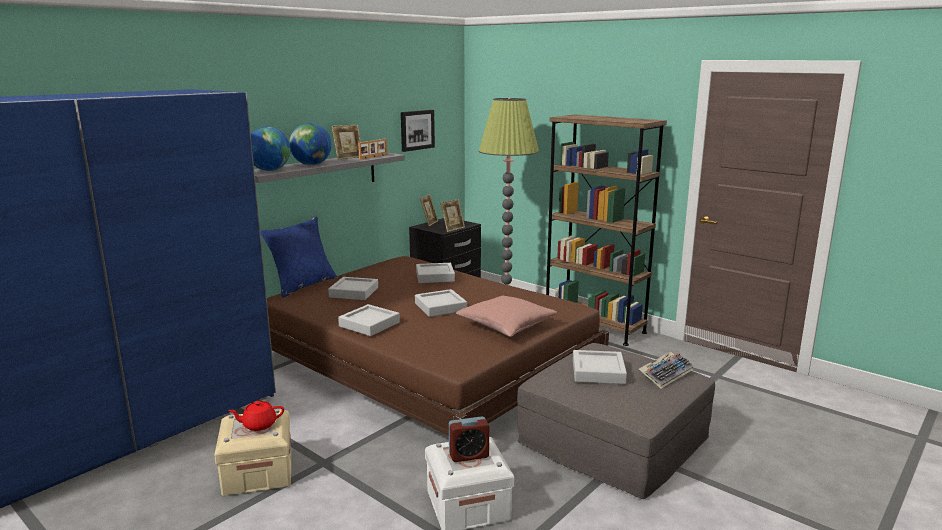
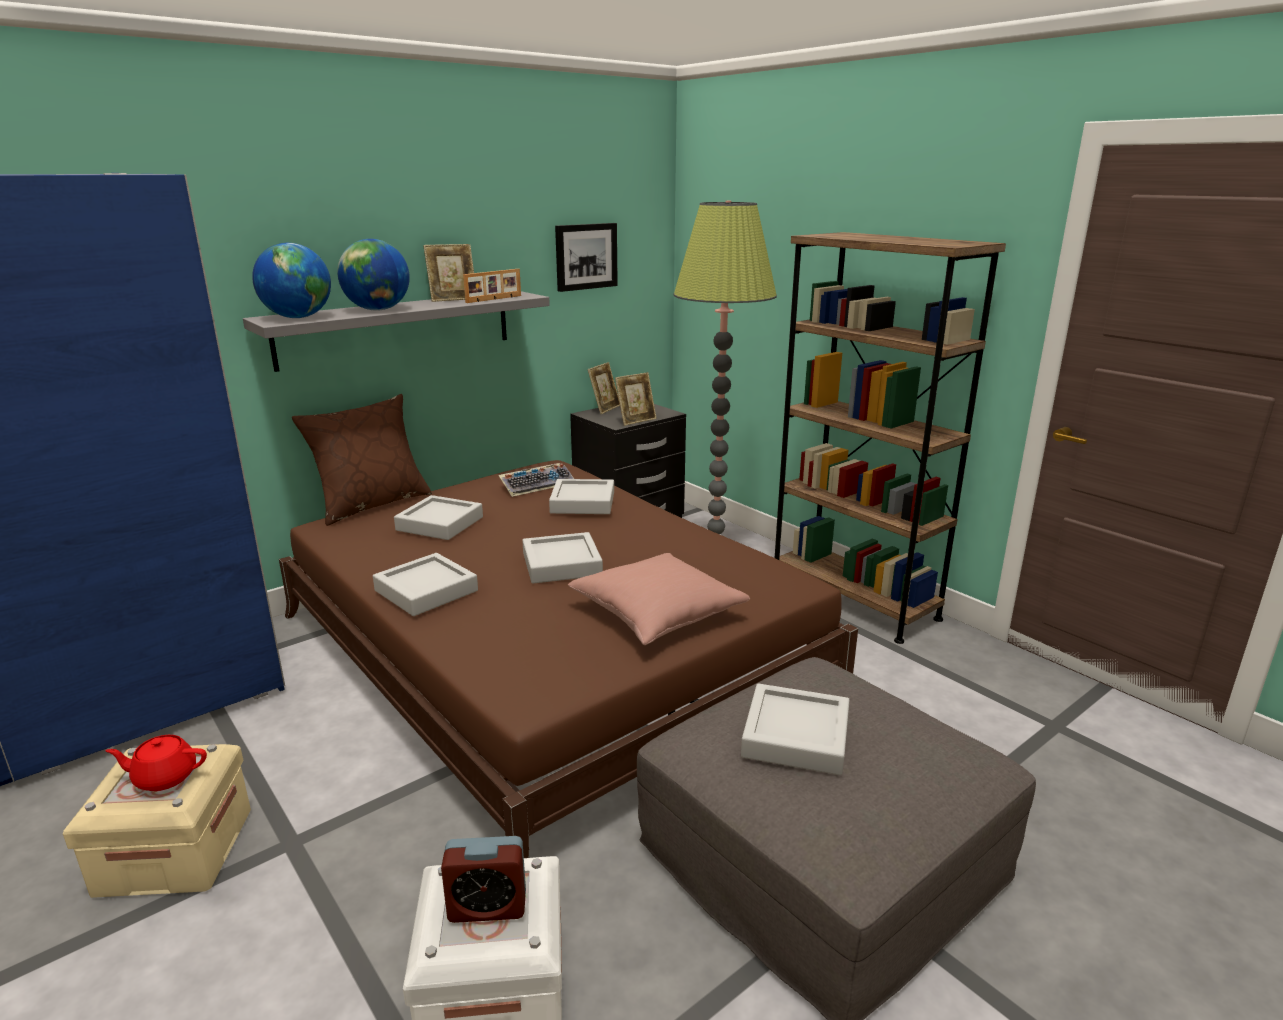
camera: 10 degrees right, 5 degrees up
(302, 285) = (371, 504): blue pillow -> brown pillow
(665, 374) = (931, 756): keyboard -> keyboard (537, 485)

